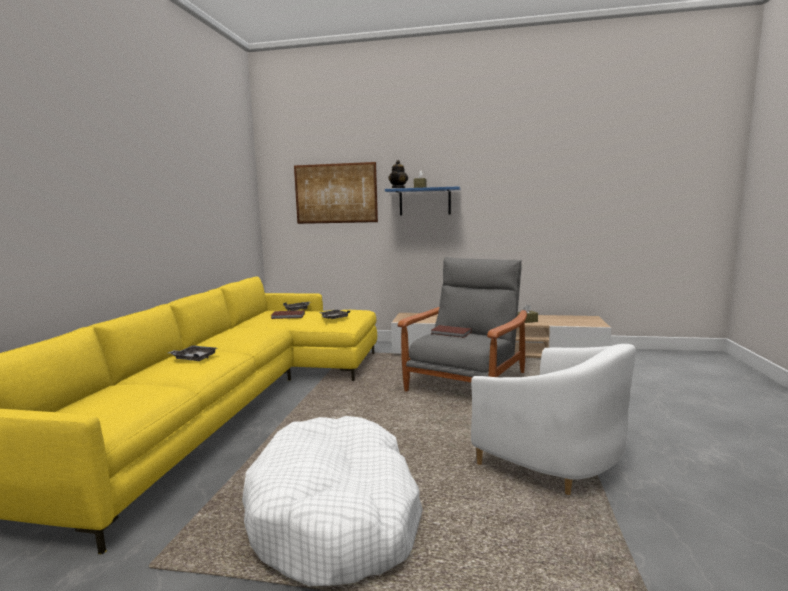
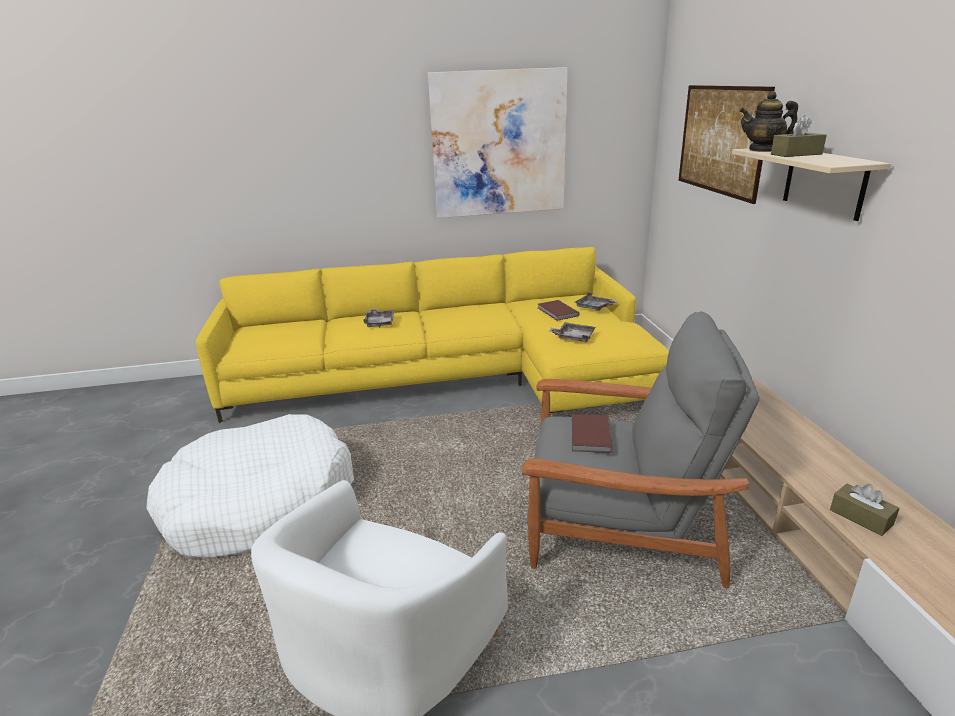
camera: 70 degrees right, 15 degrees up
(192, 197) = (499, 144): none -> picture
(425, 201) = (824, 182): blue shelf -> beige shelf

